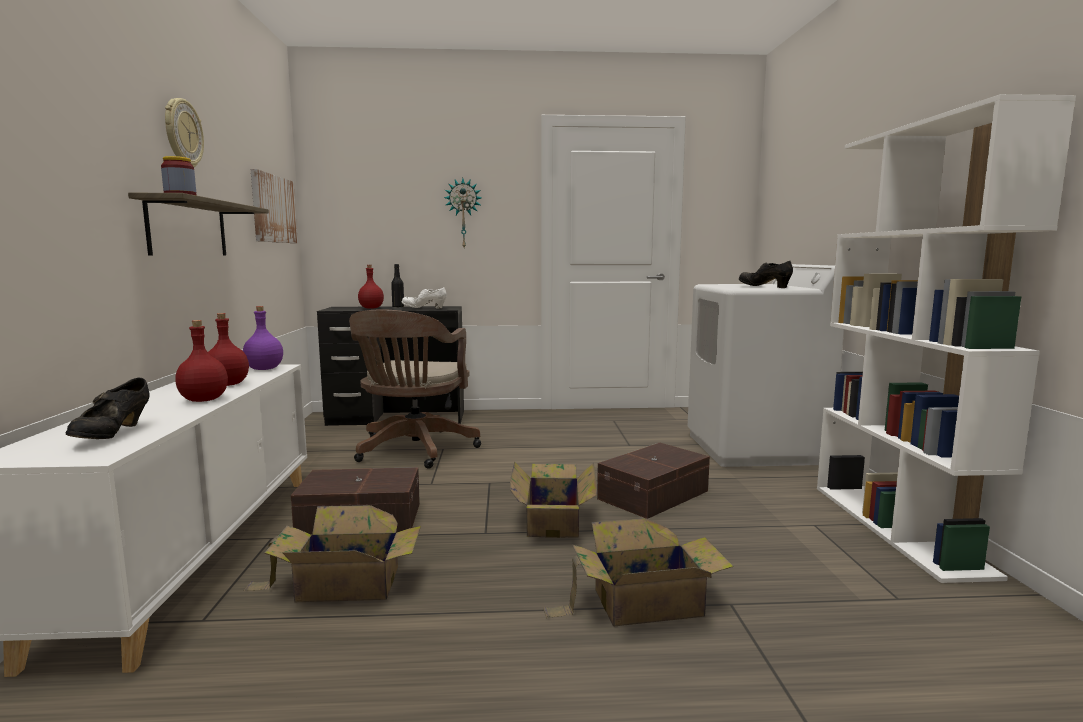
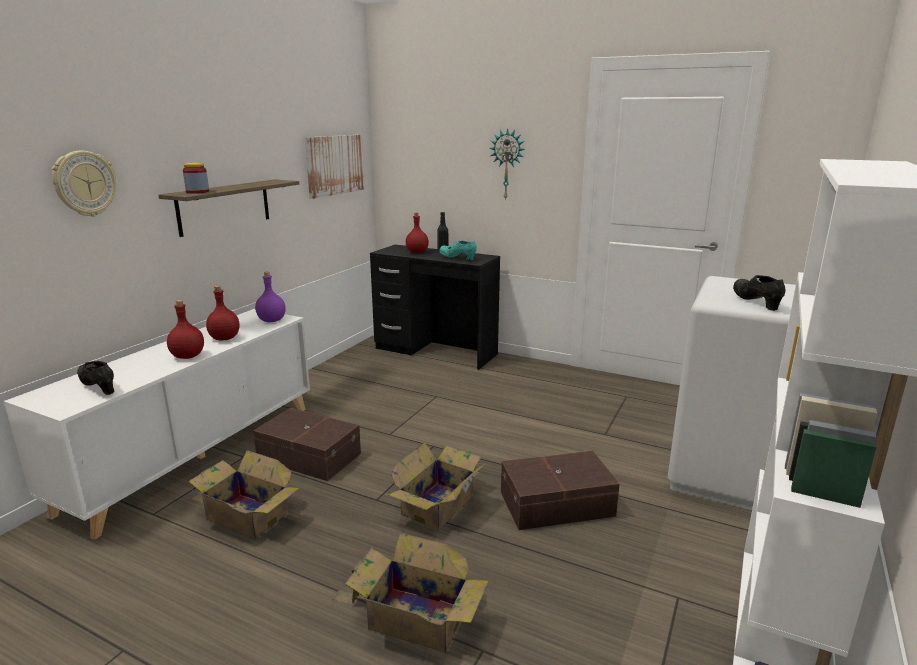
camera: 30 degrees right, 10 degrees up
(112, 435) = (98, 387): black shoe -> black shoe turned 105 degrees clockwise
(182, 134) = (219, 131): wall clock -> wall clock (84, 183)
(413, 451) = (411, 393): brown office chair -> none
(424, 308) = (458, 258): white shoe -> turquoise shoe

